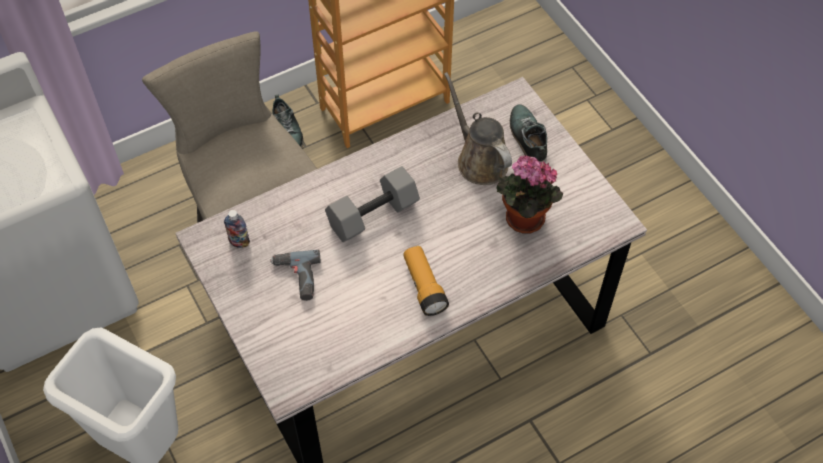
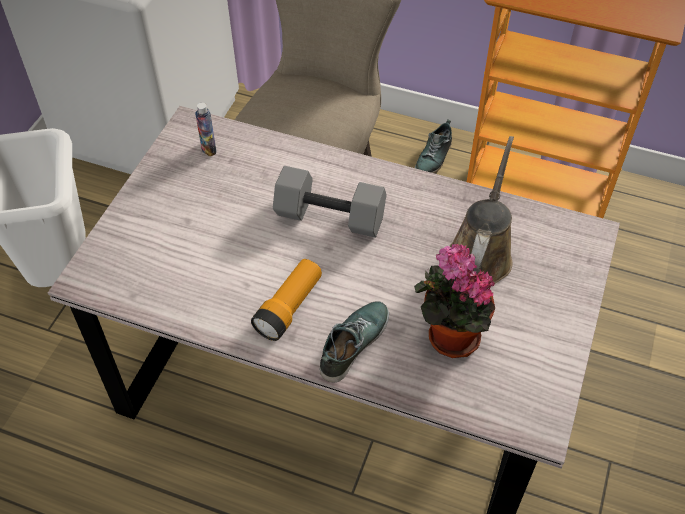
camera: 50 degrees right, 5 degrees down
(296, 278) = (208, 209): power drill -> none
(527, 138) = (551, 274): shoe -> shoe (353, 343)

